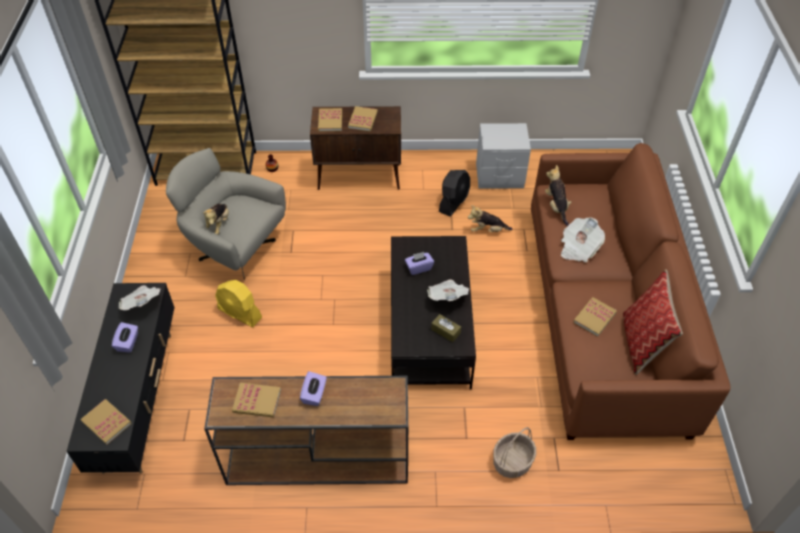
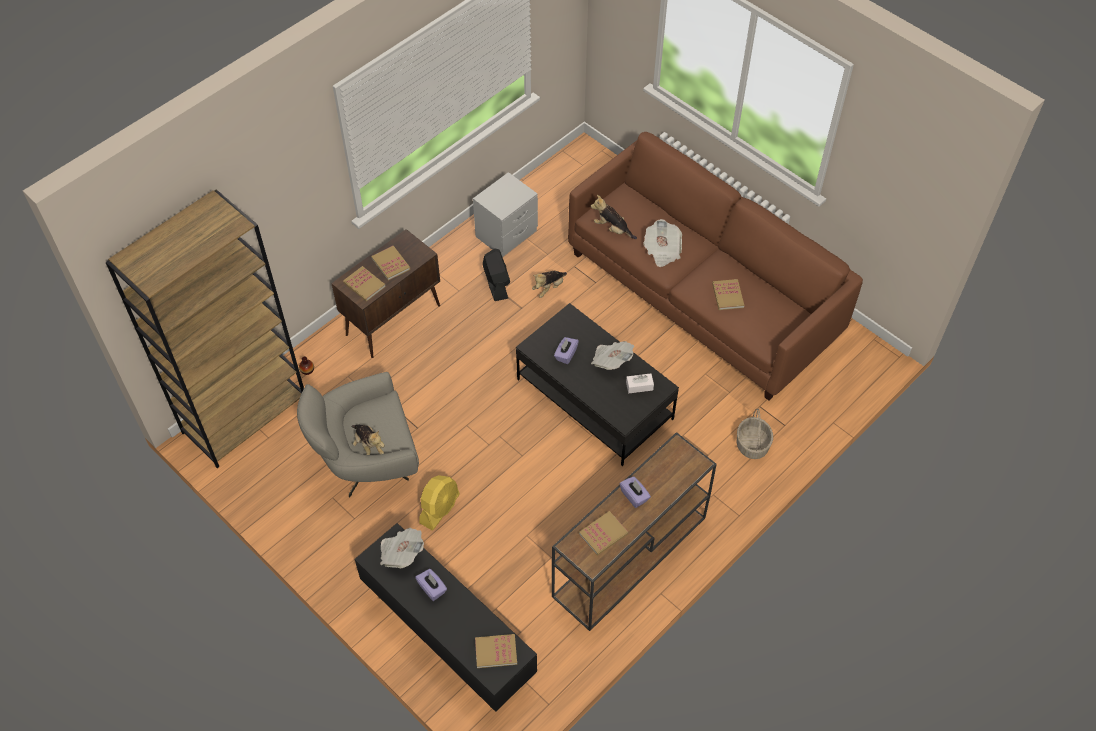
camera: 45 degrees left, 5 degrees up
(240, 313) = (440, 508): yellow fan -> yellow fan turned 45 degrees counterclockwise
(445, 331) = (639, 386): brown tissue box -> white tissue box
(641, 343) = (773, 290): pillow -> none

